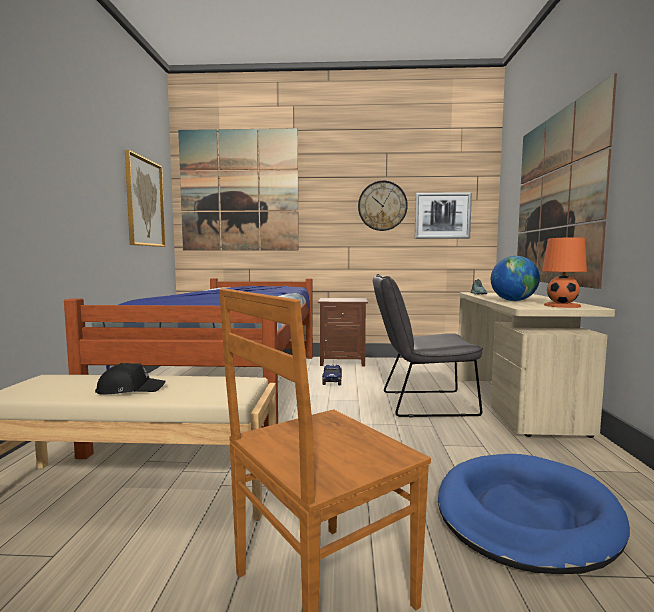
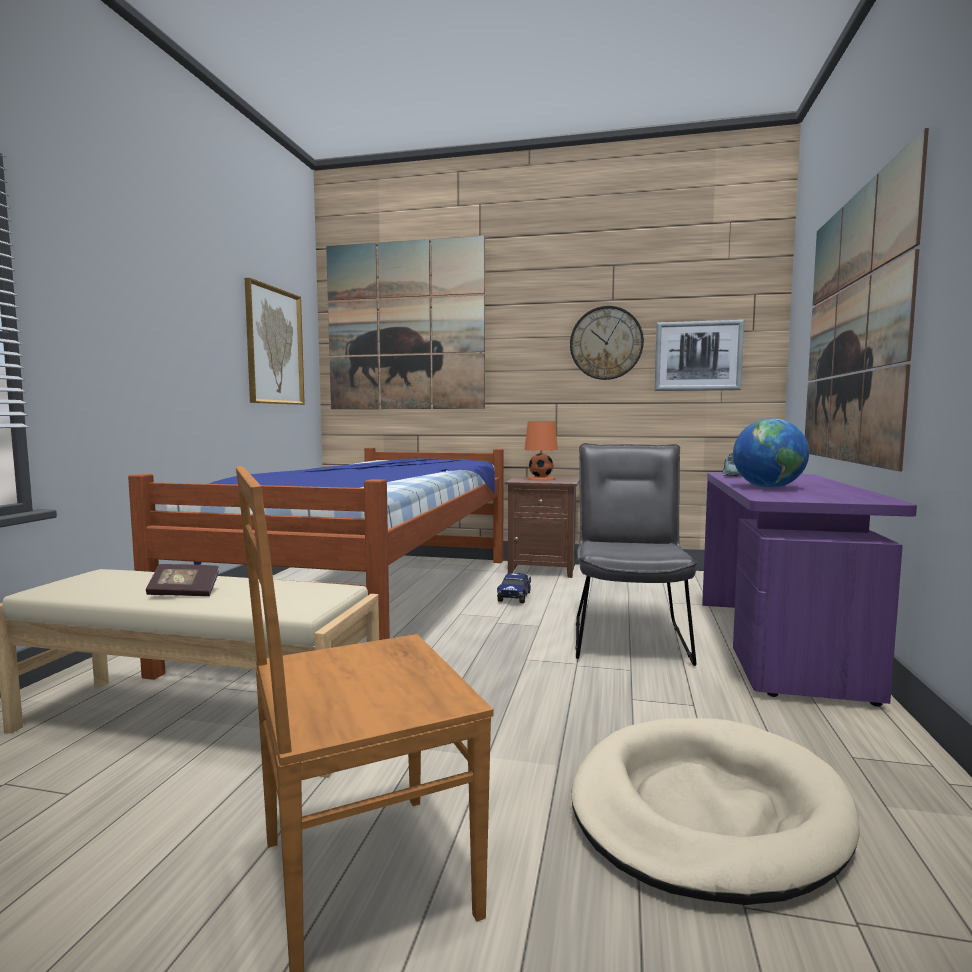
camera: 10 degrees right, 0 degrees up
(130, 389) = (184, 593): black cap -> book
(421, 403) = (629, 636): grey chair -> grey chair turned 90 degrees clockwise
(517, 403) = (780, 646): beige desk -> purple desk
(525, 515) = (706, 811): blue dog bed -> beige dog bed
(561, 305) = (834, 497): orange table lamp -> orange table lamp (540, 479)

